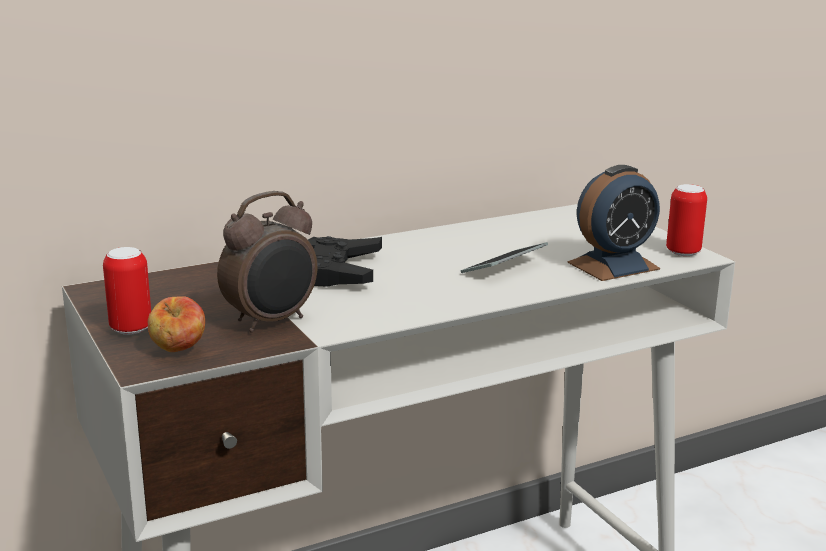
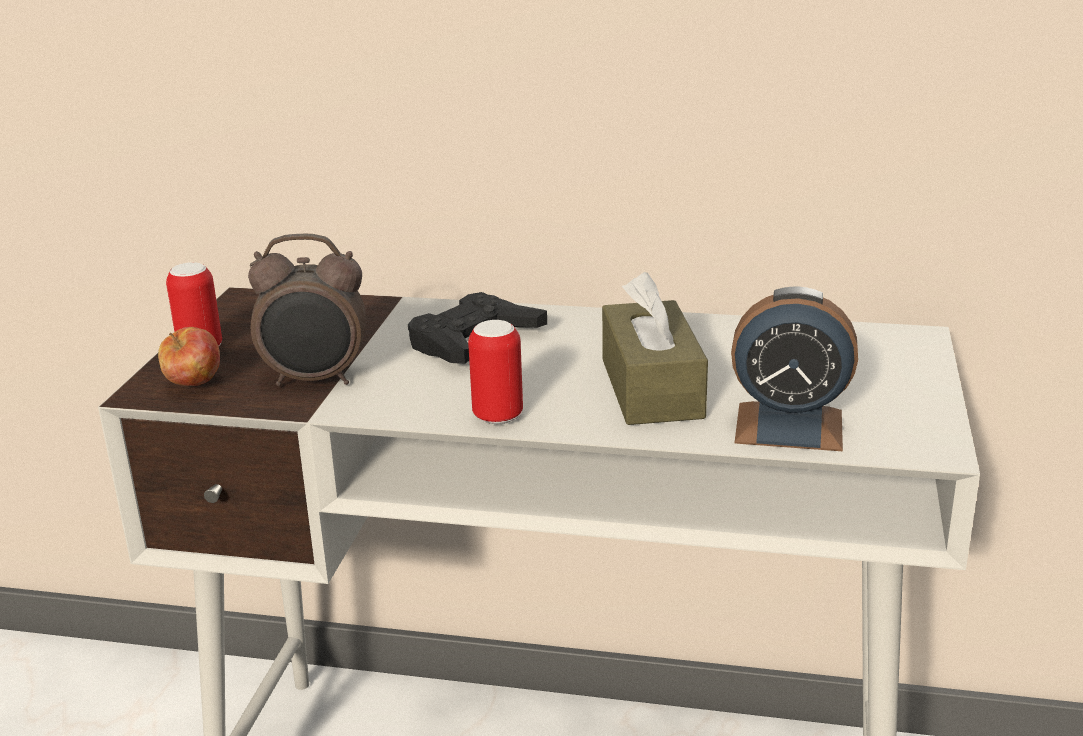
camera: 40 degrees right, 5 degrees up
(504, 267) = (651, 388): phone -> brown tissue box
(683, 252) = (924, 436): can -> can (498, 416)

